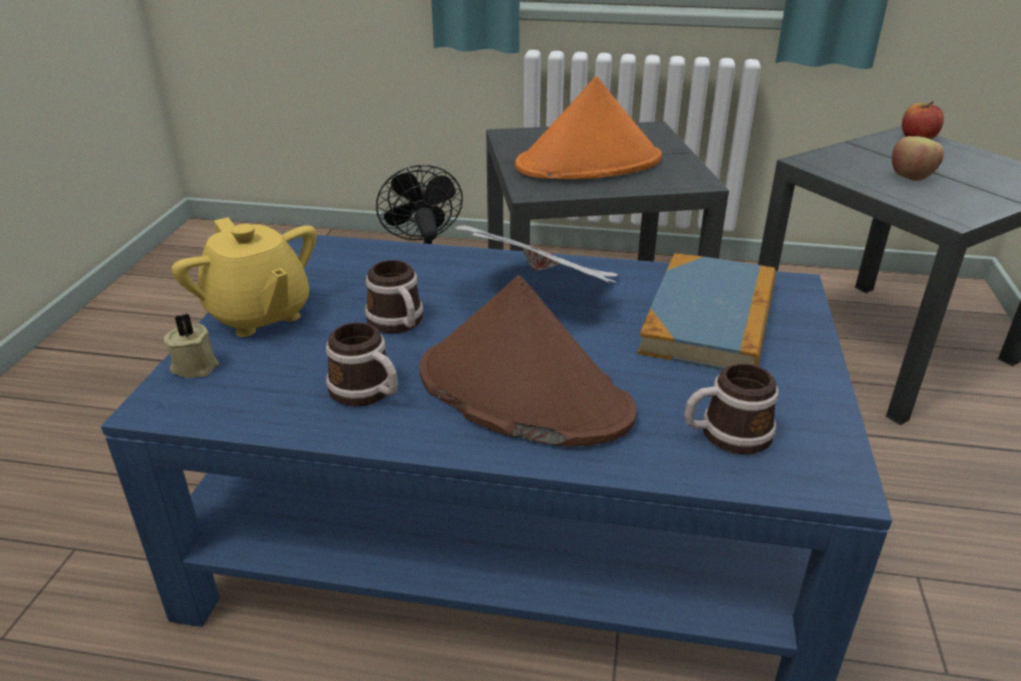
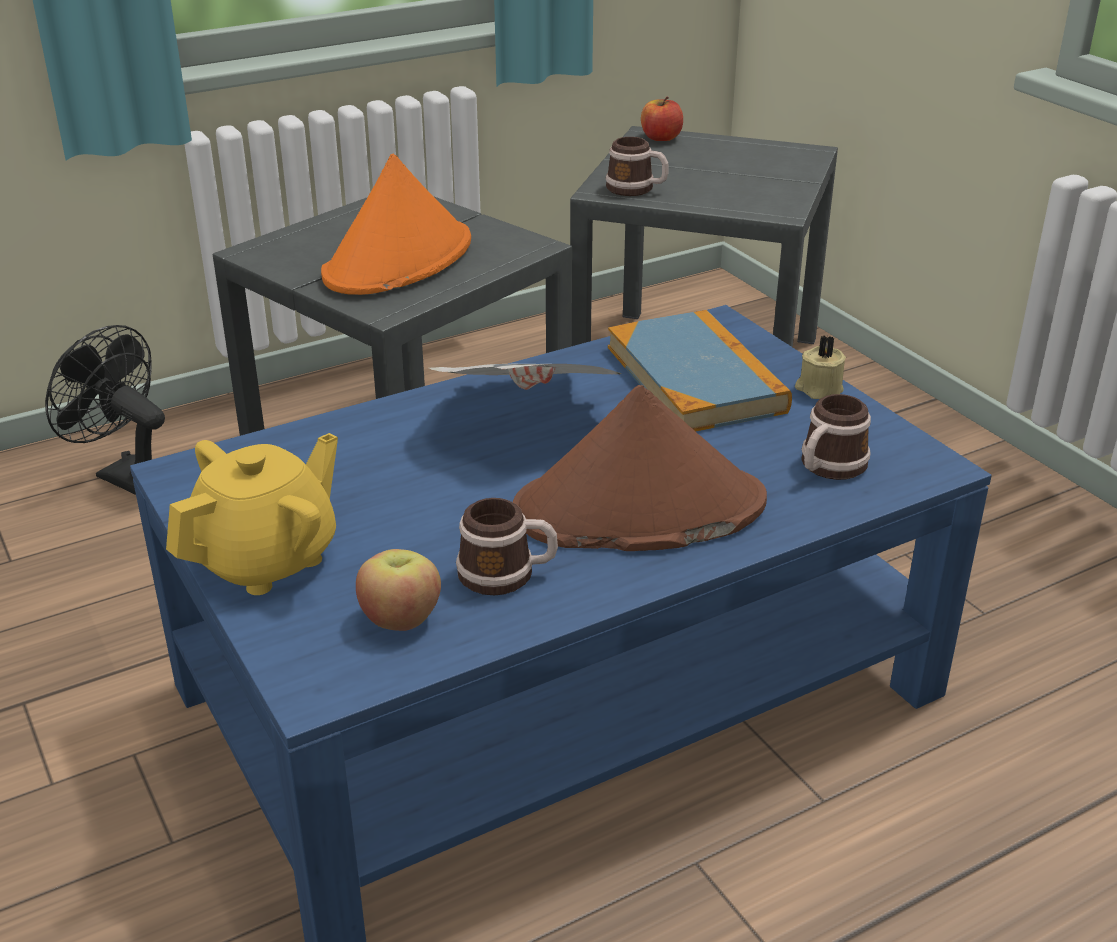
camera: 40 degrees left, 0 degrees up
(195, 366) = (287, 638): beige candle -> beige candle (818, 389)
(259, 314) = (267, 560): yellow teapot -> yellow teapot turned 60 degrees counterclockwise
(398, 324) = (433, 502): mug -> mug (636, 189)
(911, 177) = (704, 182): apple -> apple (401, 618)

